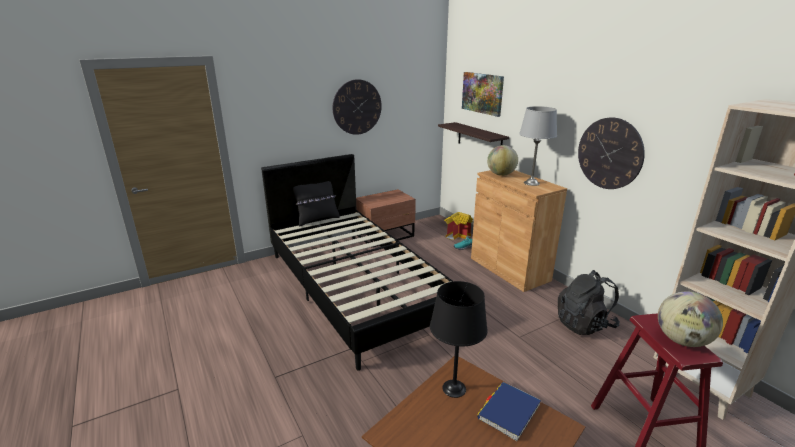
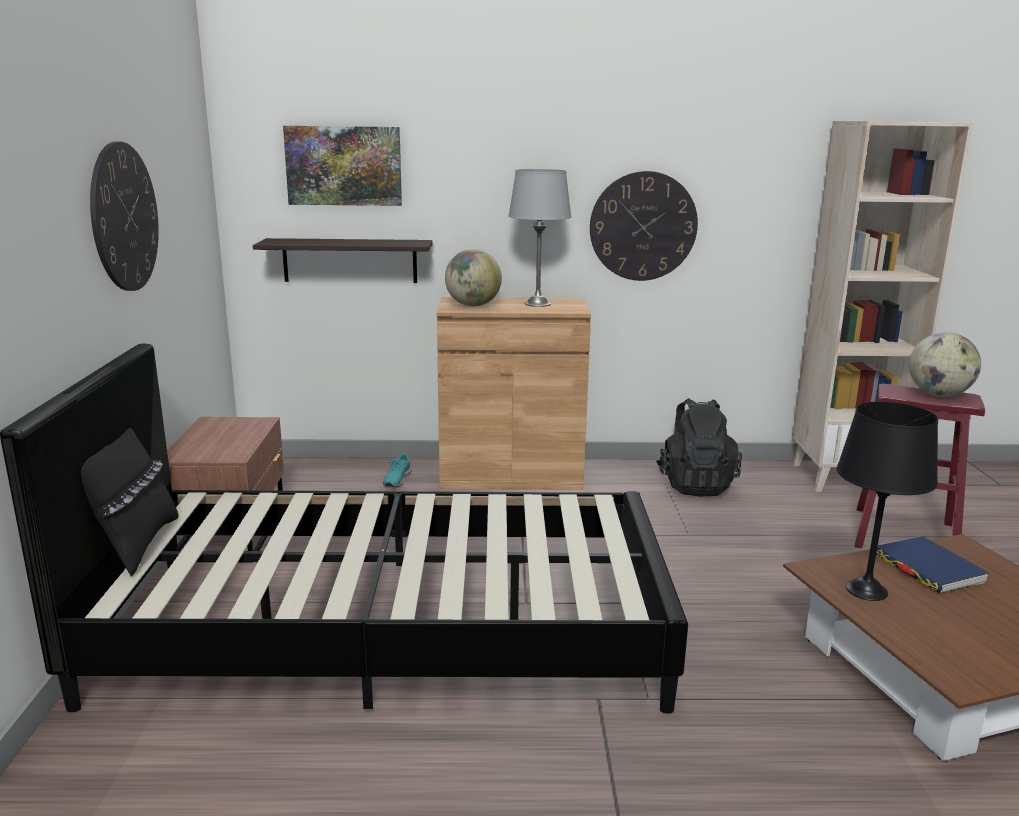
camera: 60 degrees left, 5 degrees down
(458, 235) = (348, 470): toy house -> none

